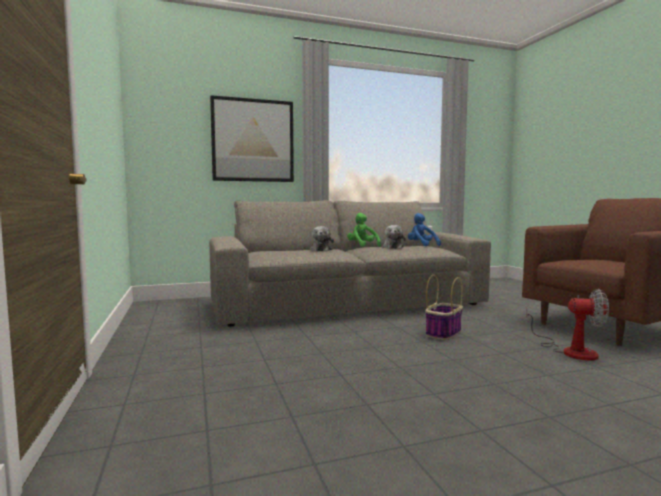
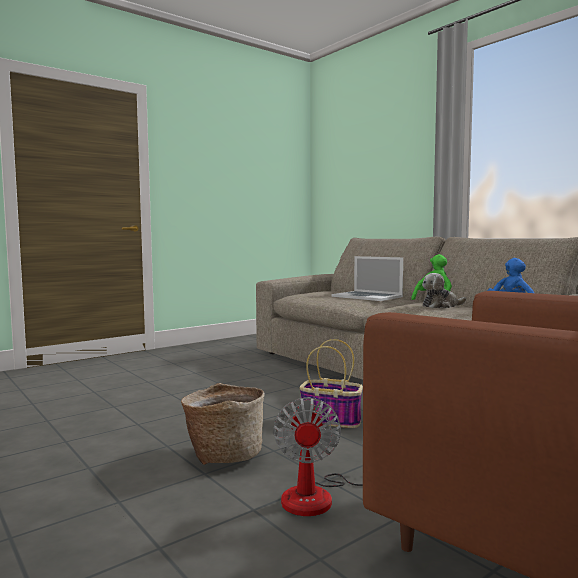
camera: 70 degrees right, 0 degrees up
(253, 140) = (396, 169): picture -> none
(321, 249) = (367, 296): plush toy -> laptop
(512, 367) = (224, 455): none -> basket

